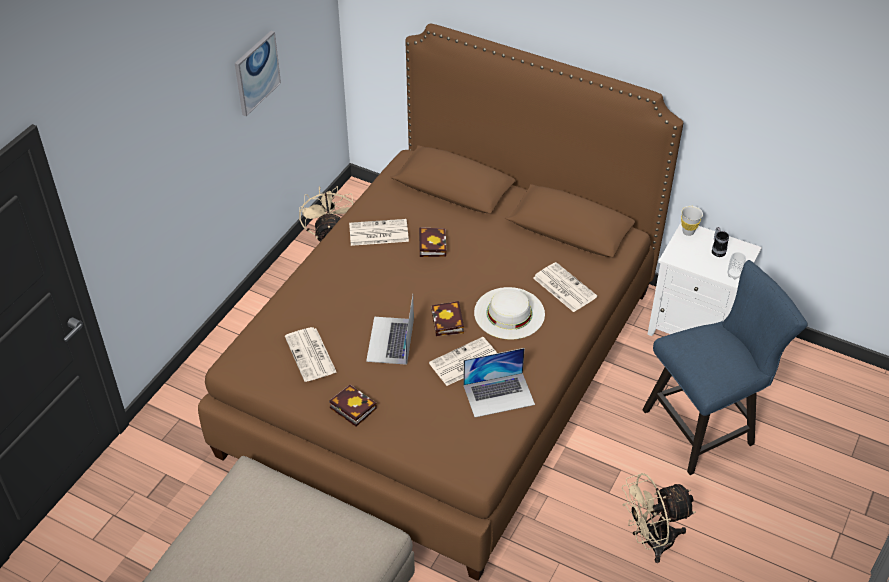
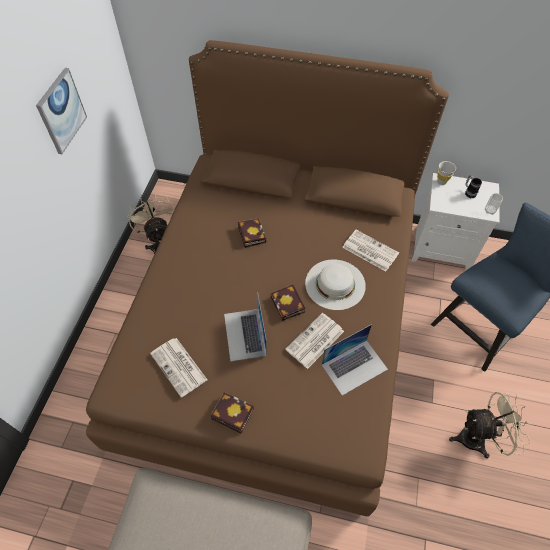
camera: 15 degrees left, 10 degrees up
(378, 233) = (203, 233): newspaper -> none
(650, 541) = (478, 438): beige fan -> beige fan turned 150 degrees counterclockwise

